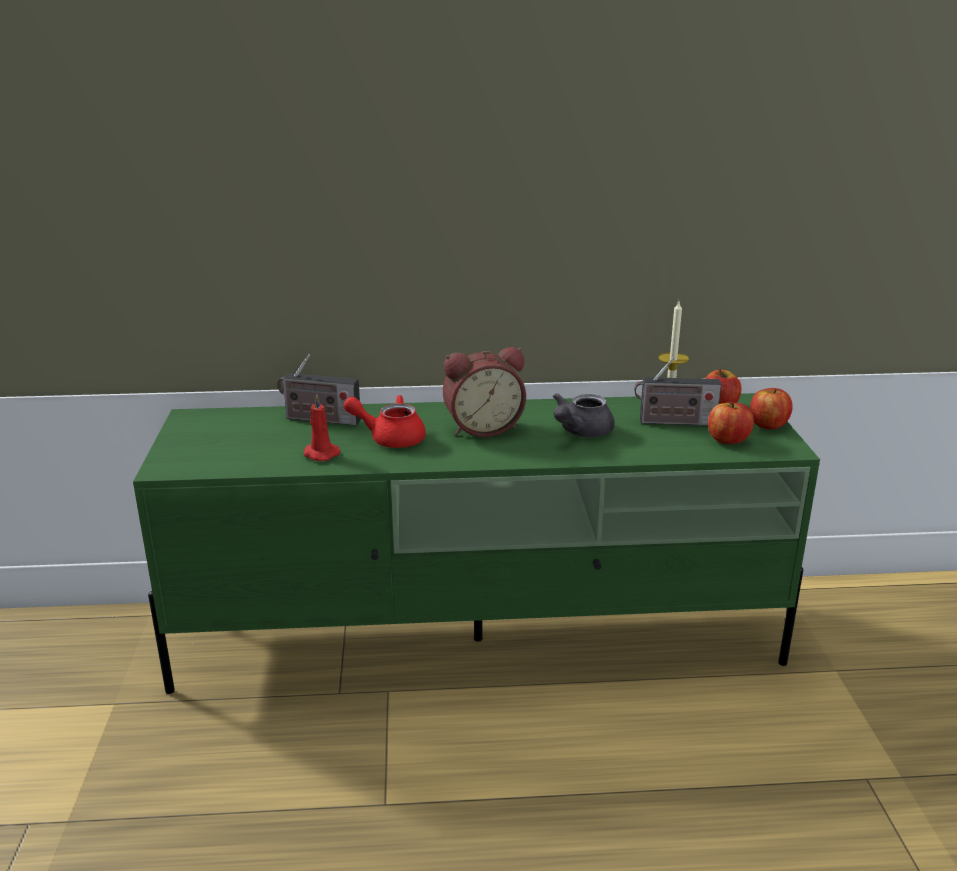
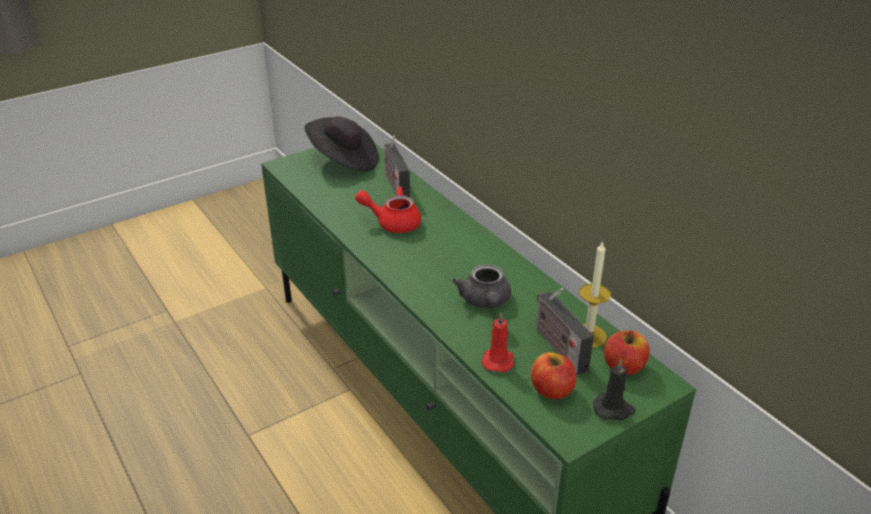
camera: 60 degrees right, 10 degrees up
(219, 432) = (344, 161): none -> black hat
(320, 454) = (345, 206): red candle -> red candle (498, 360)
(390, 438) = (392, 222): red teapot -> red teapot turned 60 degrees counterclockwise
(482, 427) = (448, 254): alarm clock -> none
(580, 432) = (485, 302): grey teapot -> grey teapot turned 105 degrees counterclockwise
(768, 425) = (614, 409): apple -> black candle

